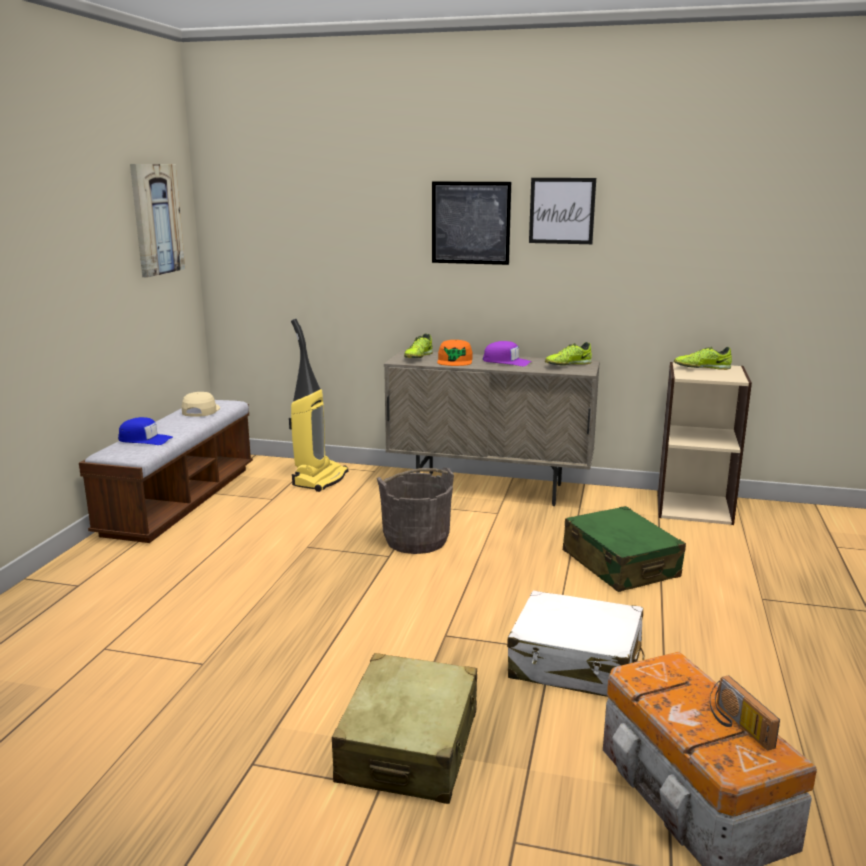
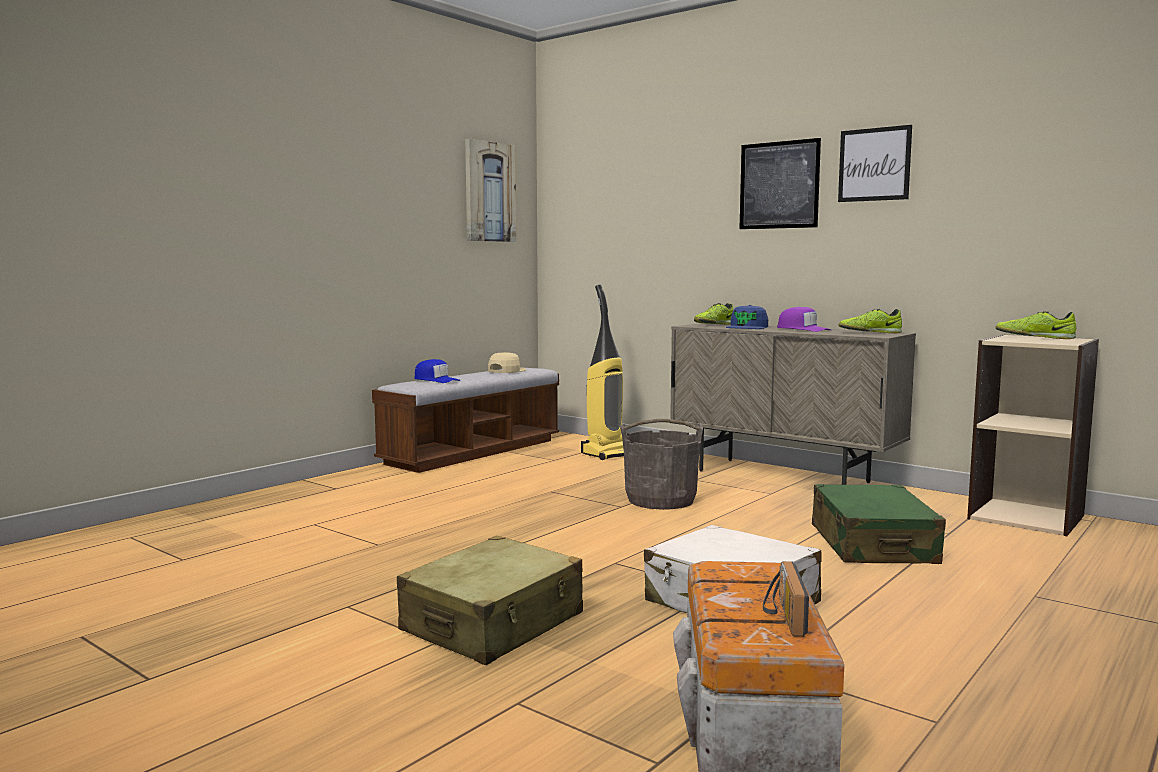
camera: 25 degrees right, 10 degrees down
(455, 361) = (747, 327): orange cap -> blue cap

